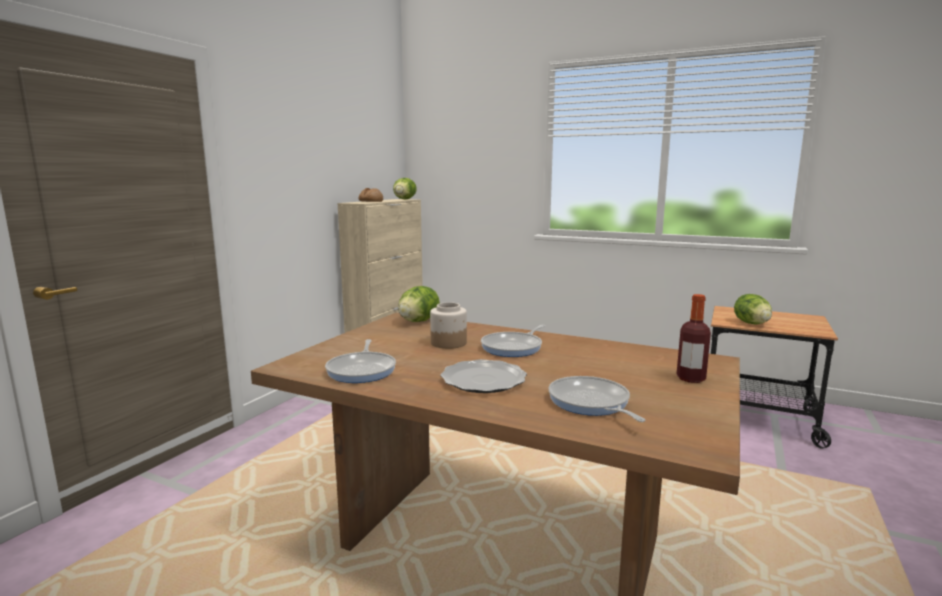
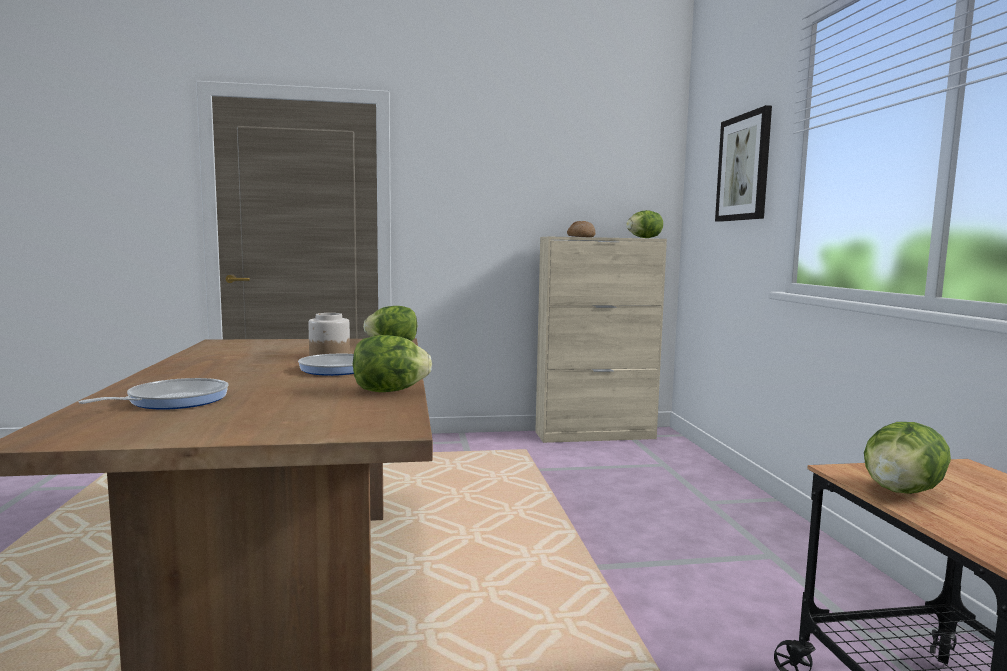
camera: 55 degrees right, 5 degrees down
(362, 370) = (224, 352): frying pan -> none
(484, 380) = (222, 373): plate -> none
(488, 151) = (744, 168): none -> picture
(609, 347) = (389, 391): none -> lettuce
(690, 378) = (292, 424): bottle -> none

